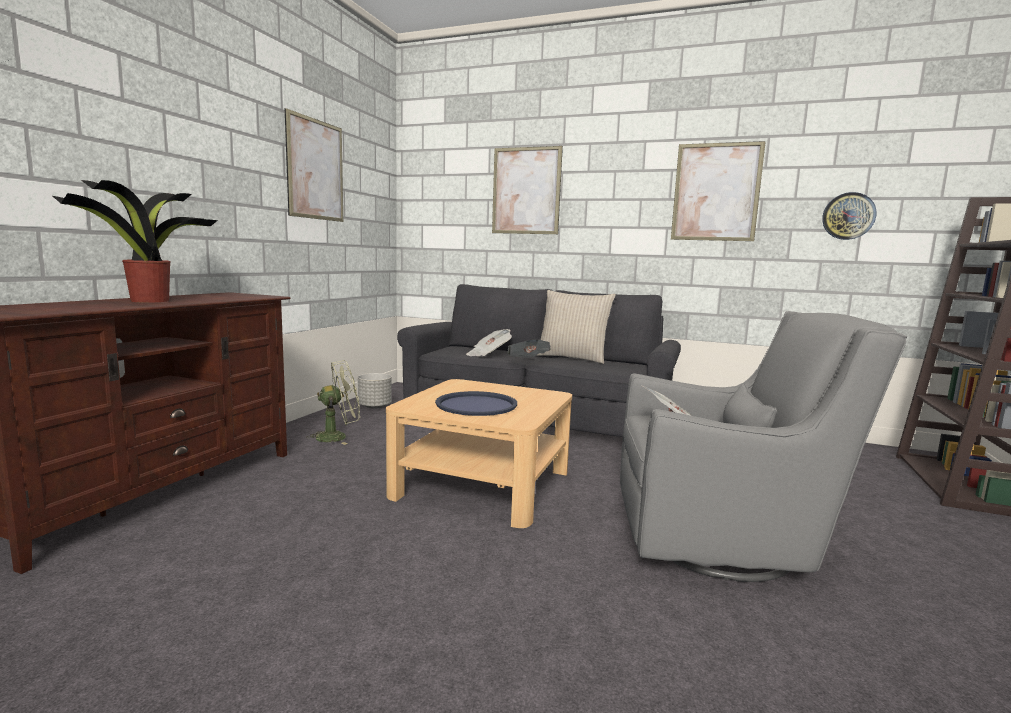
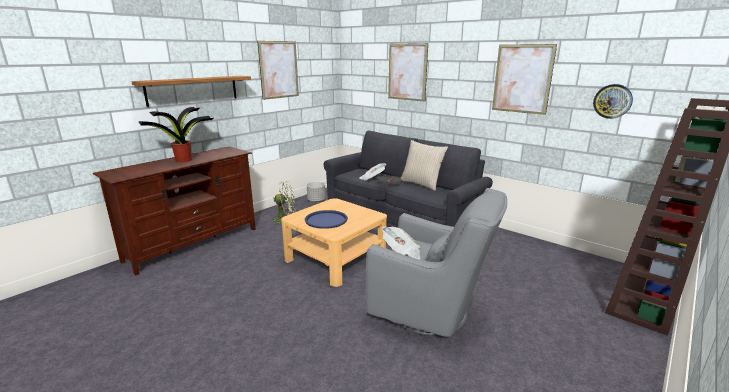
camera: 20 degrees right, 10 degrees up
(166, 167) = (193, 90): none -> shelf

